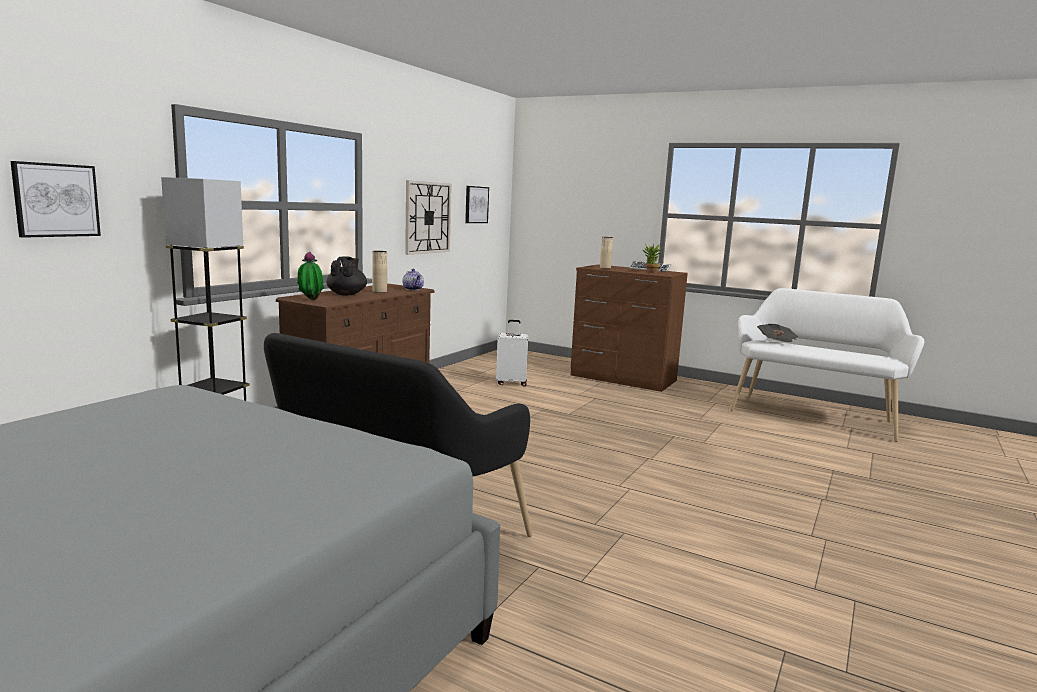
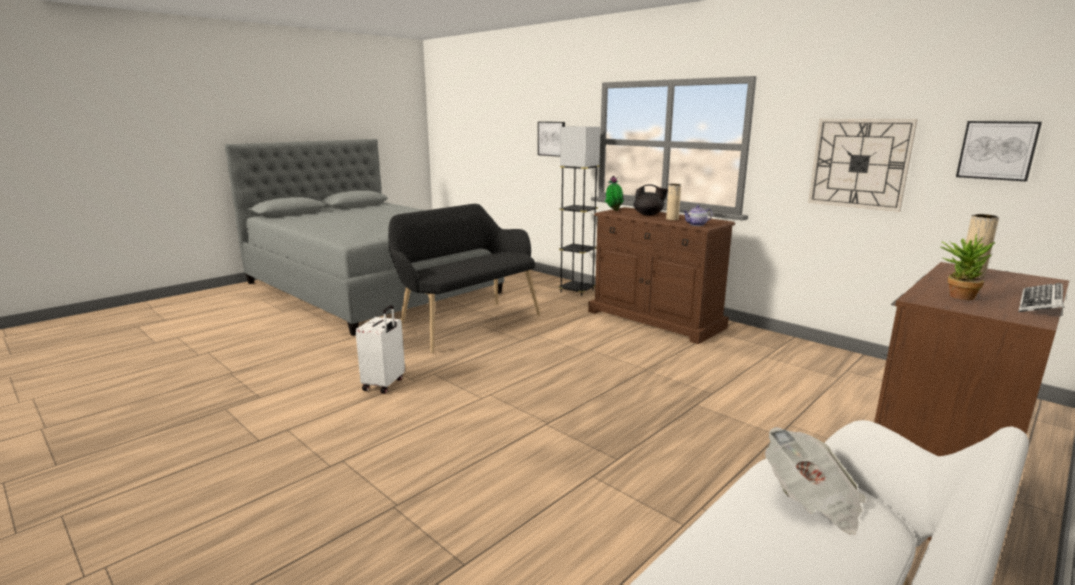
camera: 105 degrees right, 5 degrees up
(511, 383) = (820, 387): white suitcase -> white suitcase (384, 384)

